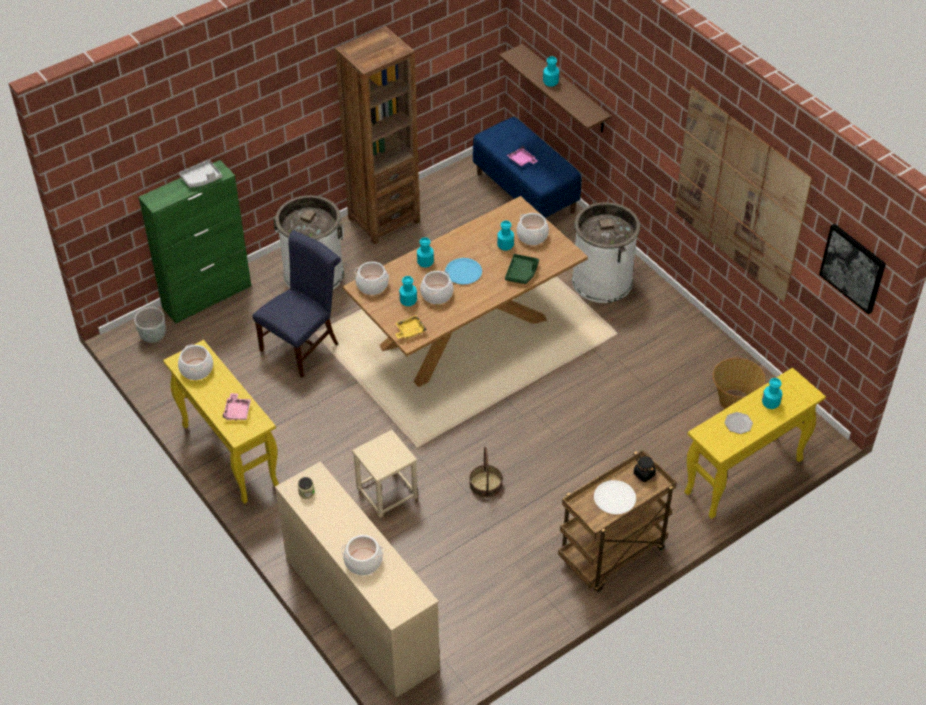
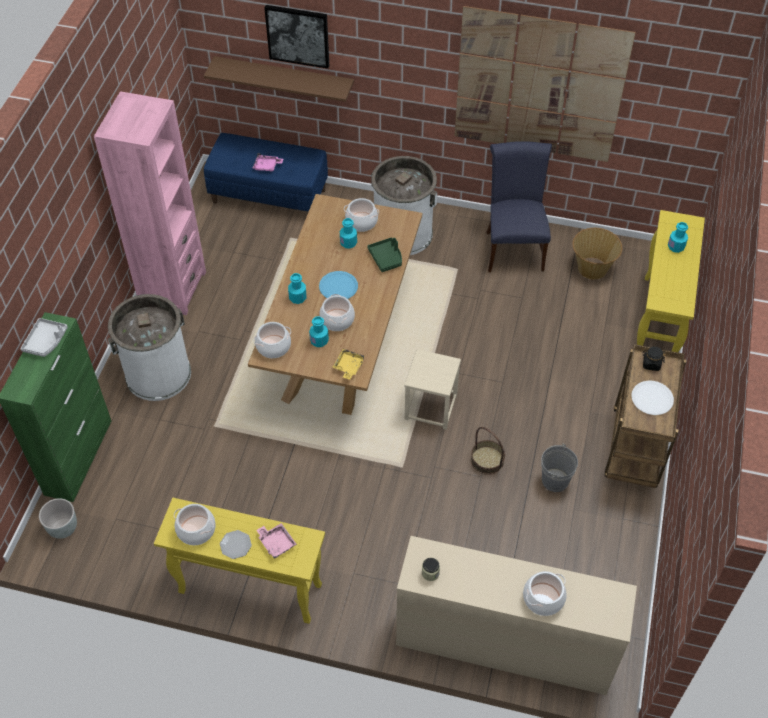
camera: 40 degrees left, 5 degrees up
(303, 344) = (214, 443): blue chair -> blue chair (513, 248)
(384, 220) = (172, 288): brown bookcase -> pink bookcase
(387, 493) = (418, 524): beige stool -> beige stool (431, 407)
(522, 533) = (555, 480): none -> grey bucket
(550, 82) = (274, 76): turquoise bottle -> none
(738, 424) = (672, 278): plate -> plate (235, 545)
(853, 268) = (692, 95): picture -> picture (298, 35)

